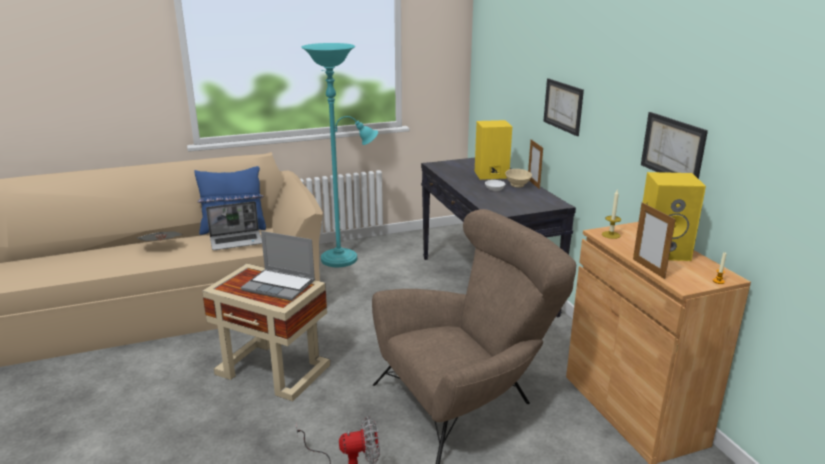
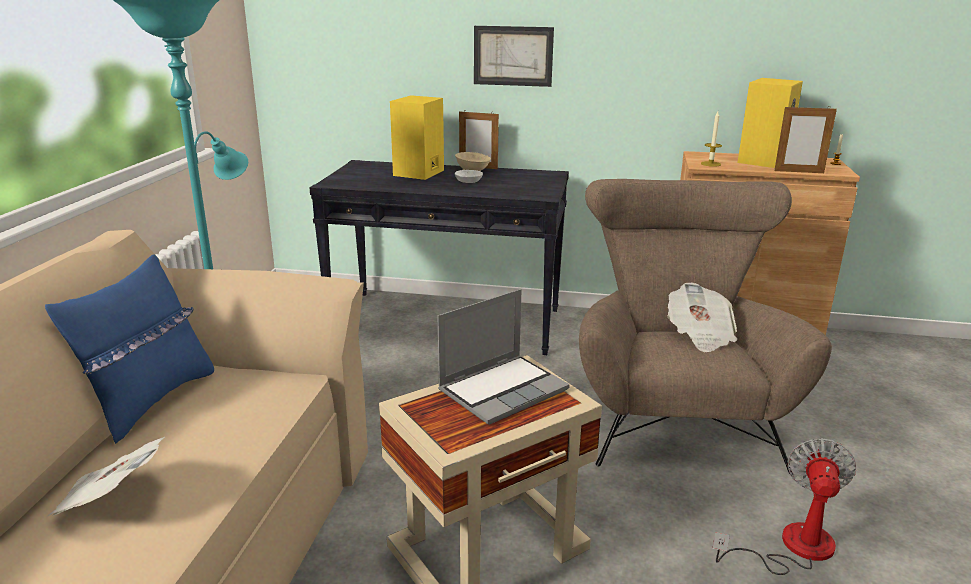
camera: 60 degrees left, 0 degrees up
(237, 241) = (228, 406): laptop -> none
(464, 345) = (699, 335): none -> newspaper
(673, 148) = (718, 62): picture -> none

